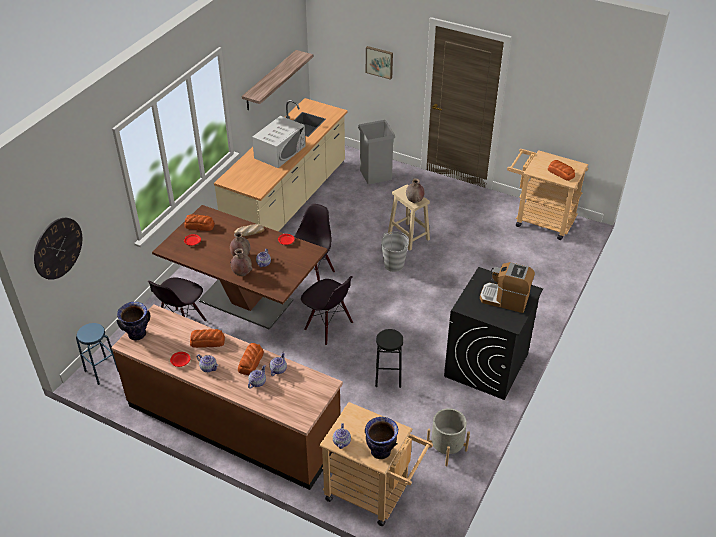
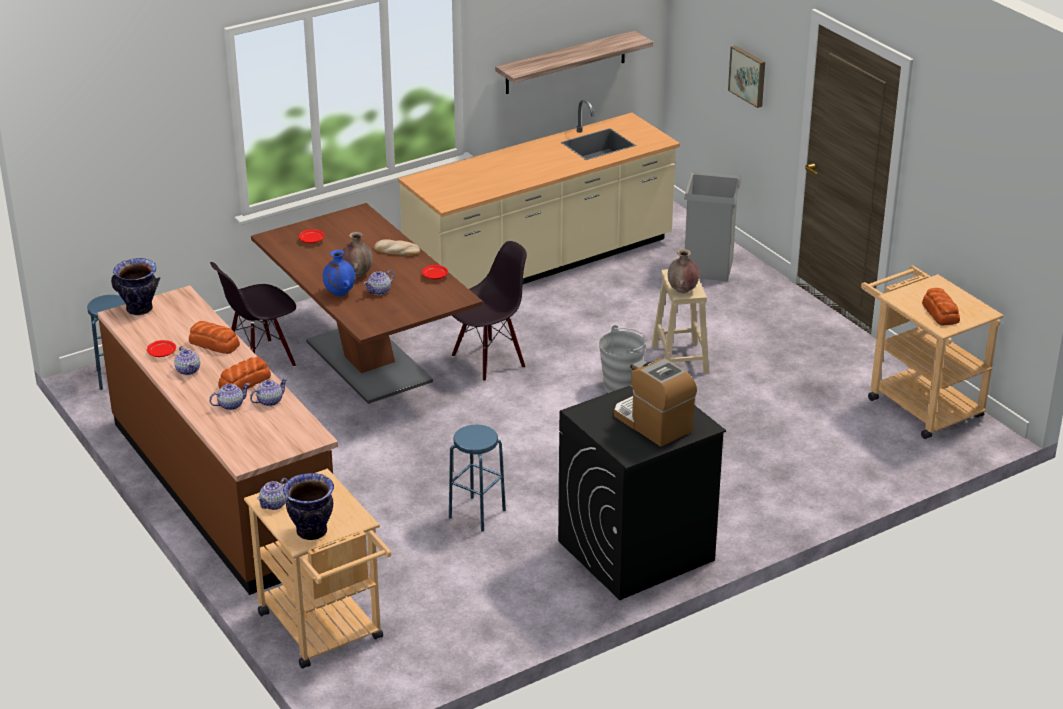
camera: 30 degrees right, 10 degrees down
(58, 248) = (93, 164): wall clock -> none
(199, 226) = (339, 225): bread -> none
(242, 273) = (339, 293): brown vase -> blue vase
(280, 152) = (526, 167): white microwave -> none
(328, 327) = (451, 428): black chair -> none
(388, 377) = (477, 513): black stool -> blue stool
(446, 449) = (476, 622): grey planter -> none

